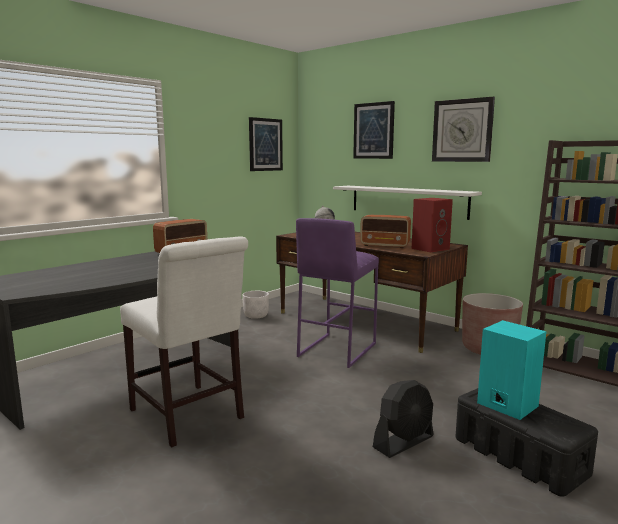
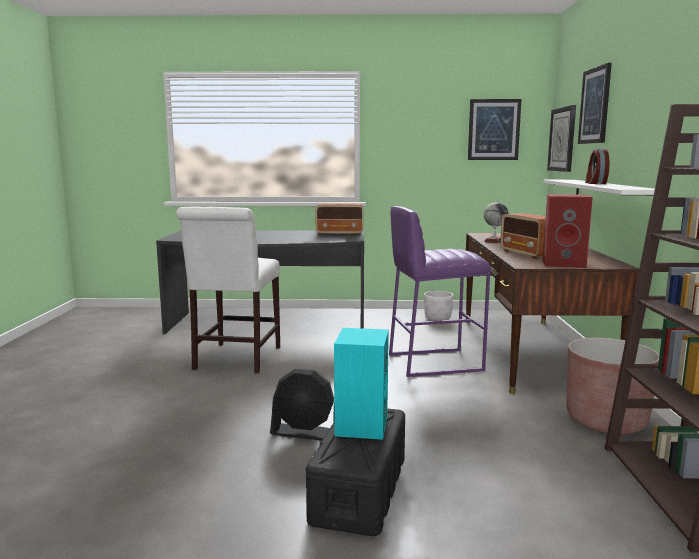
camera: 50 degrees right, 0 degrees up
(402, 188) = (595, 183): none -> alarm clock
(462, 130) = (657, 97): wall clock -> wall clock (562, 139)

